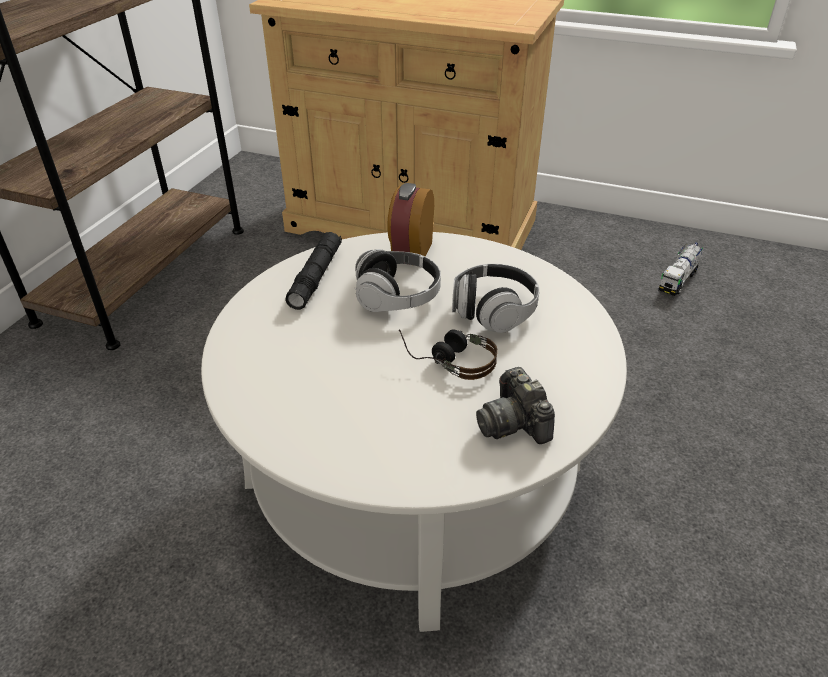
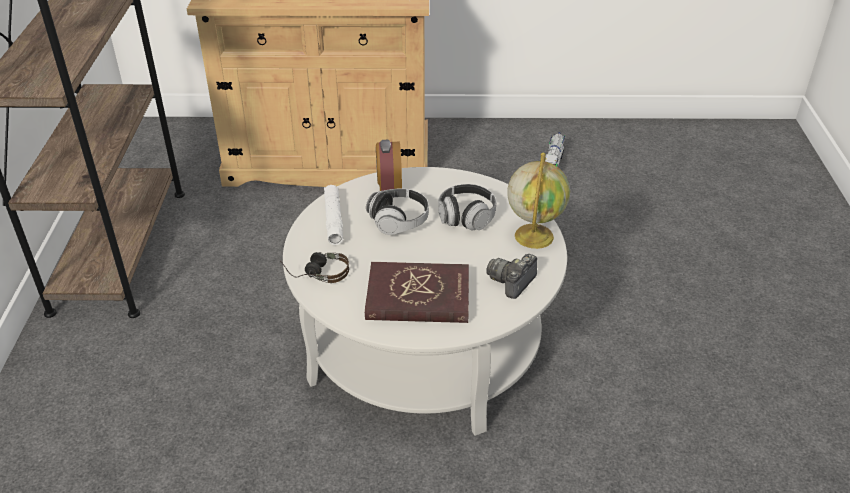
camera: 20 degrees left, 0 degrees up
(316, 276) = (333, 219): black flashlight -> white flashlight
(361, 409) = (418, 297): none -> red book
(448, 359) = (454, 254): headphones -> headphones (316, 273)
(514, 422) = (512, 282): camera -> camera turned 75 degrees clockwise
(580, 359) = (533, 235): none -> globe

